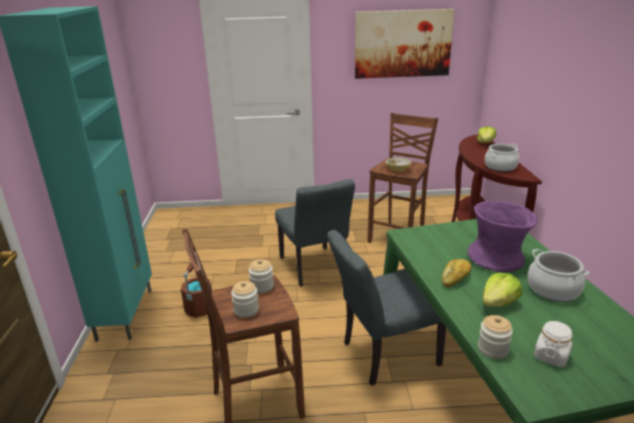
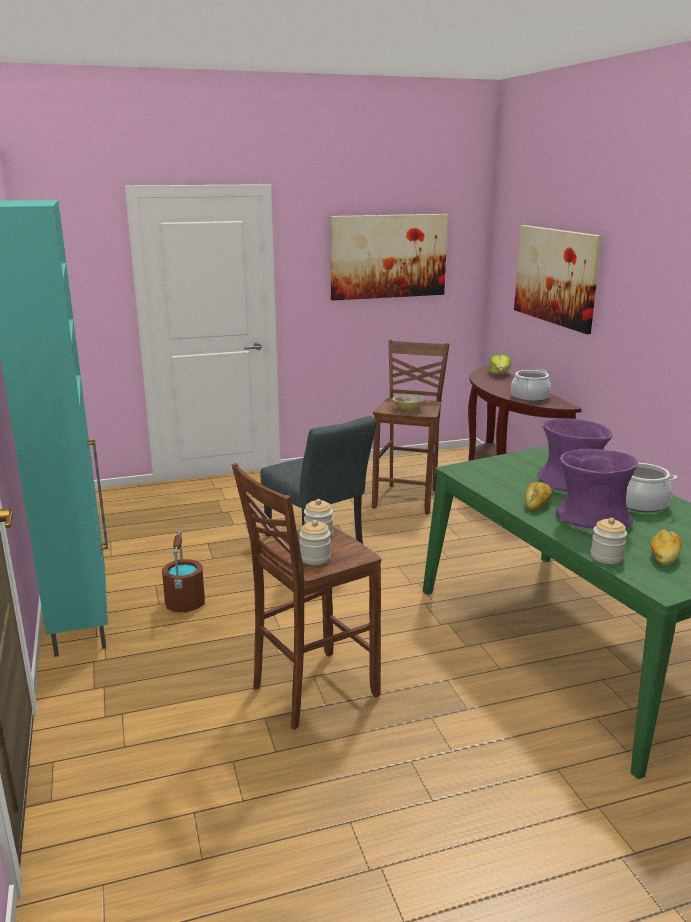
camera: 15 degrees left, 5 degrees down
(383, 355) = (444, 622): grey chair -> none
(498, 303) = (592, 519): lettuce -> purple vase
(534, 64) = (556, 276): none -> picture
(551, 356) = (664, 555): white jar -> bread

